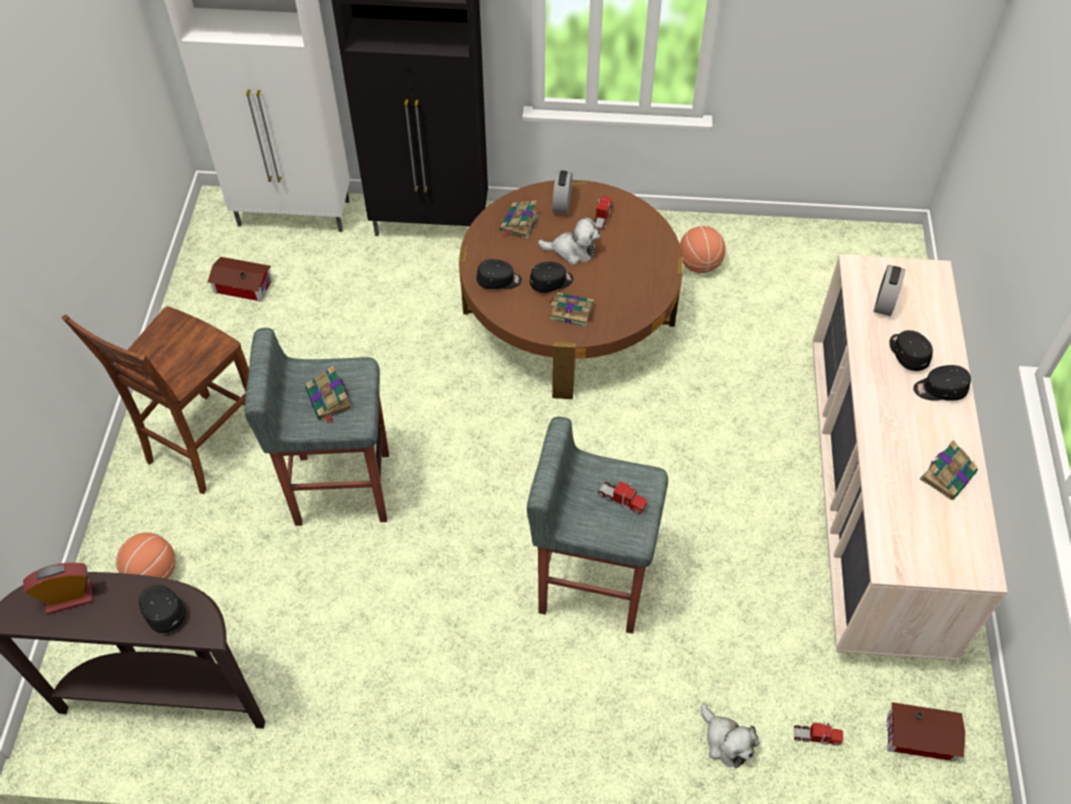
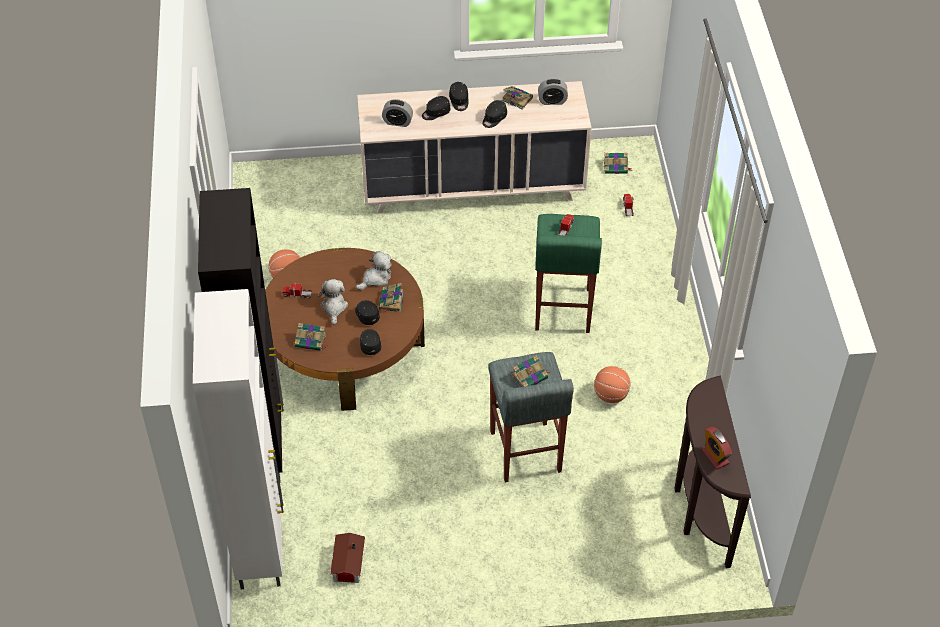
camera: 100 degrees left, 5 degrees down
(153, 573) = (619, 546): basketball -> basketball (611, 395)
(162, 610) = (707, 409): black cap -> black cap (494, 119)
(203, 445) = (509, 545): brown chair -> none
(562, 204) = (287, 319): alarm clock -> alarm clock (552, 101)
(592, 583) = (562, 310): grey stool -> green stool
(726, 741) = (642, 243): plush toy -> plush toy (376, 278)
(922, 739) = (616, 167): toy house -> book

